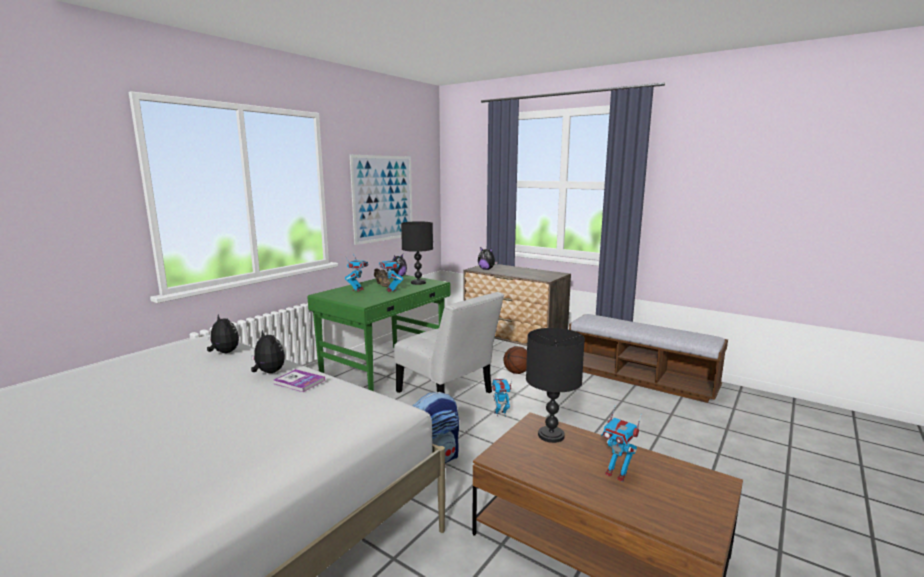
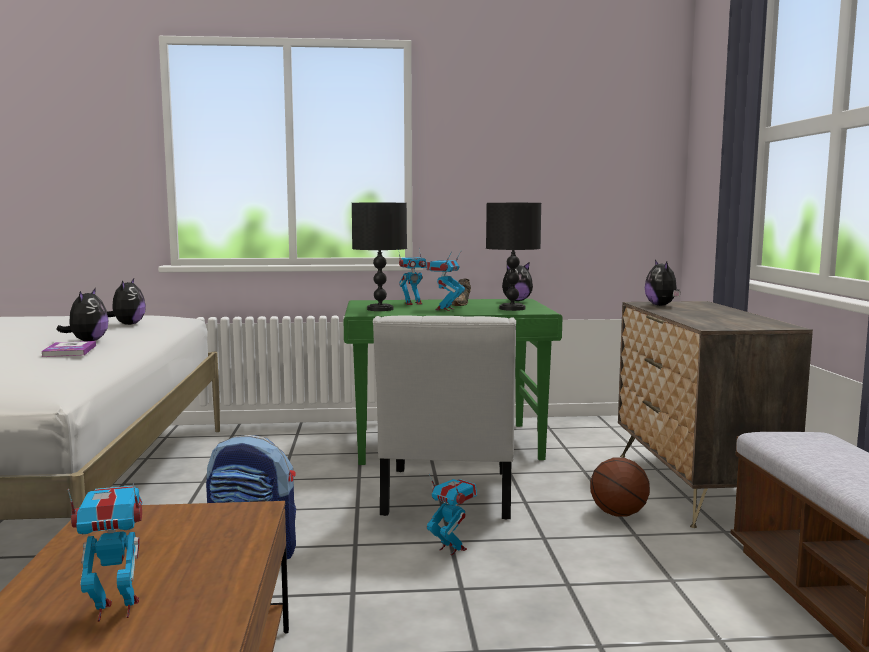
camera: 50 degrees right, 5 degrees down
(383, 198) = (534, 172): picture -> none
(550, 435) = (214, 531): black table lamp -> black table lamp (380, 309)
(617, 474) = (115, 610): toy robot -> toy robot turned 75 degrees clockwise

